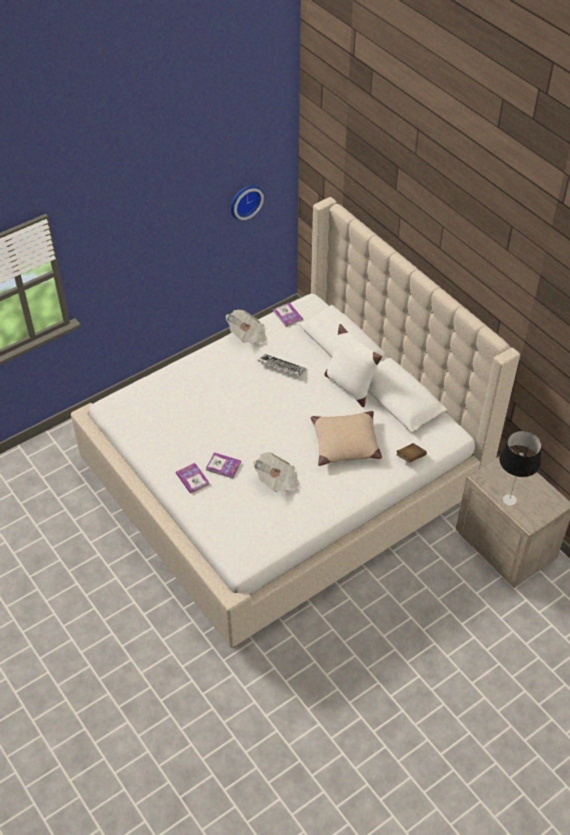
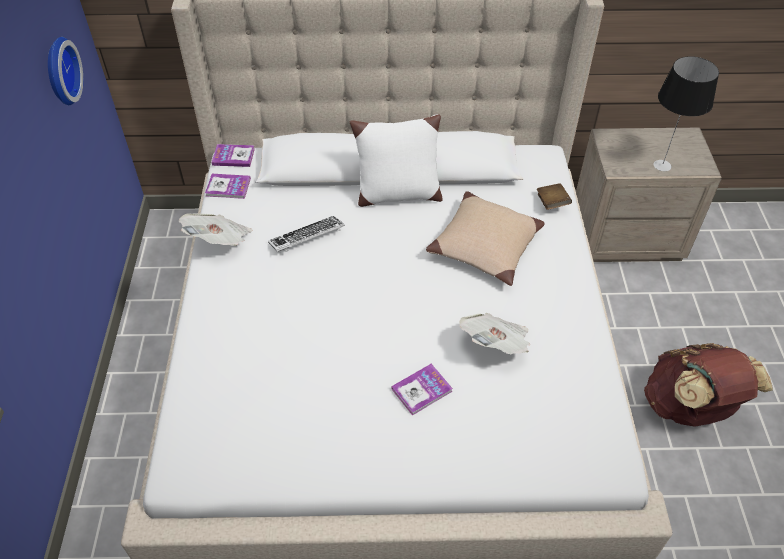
camera: 55 degrees left, 0 degrees up
(192, 478) = (416, 440): book -> book (233, 156)
(383, 639) = (688, 408): none -> brown backpack

